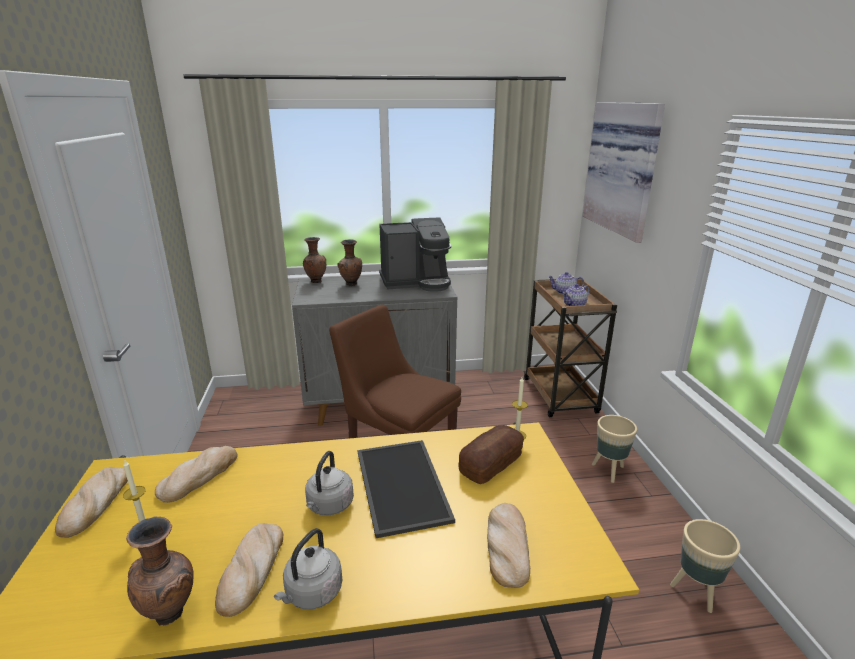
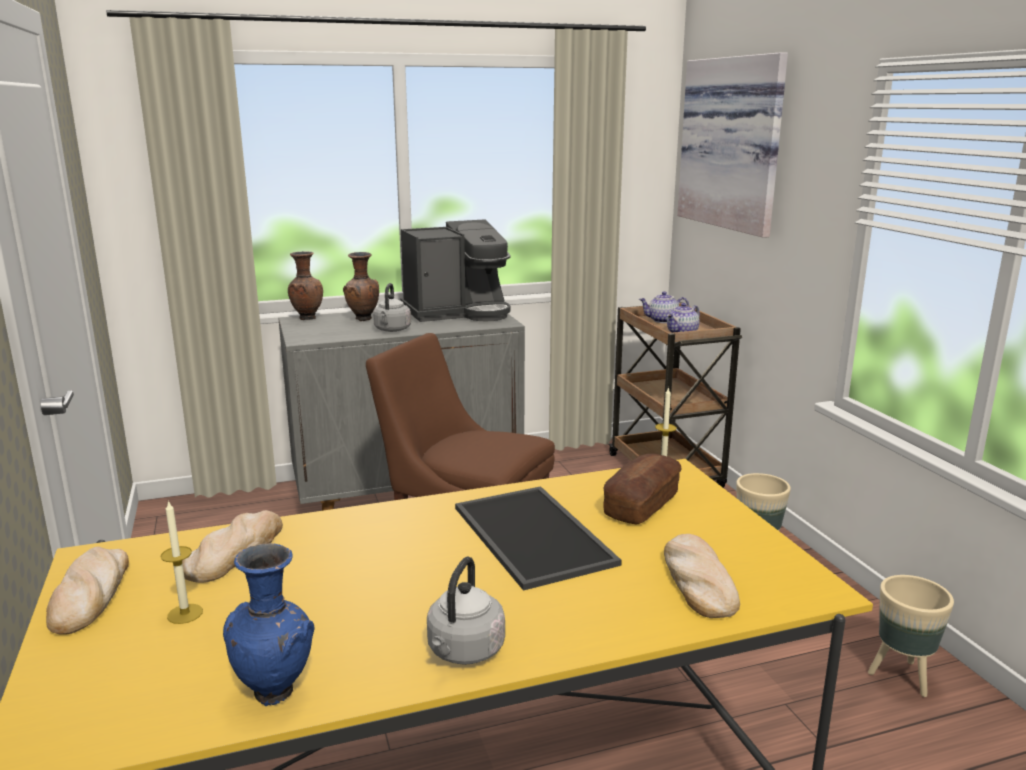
camera: 10 degrees left, 5 degrees down
(172, 613) = (277, 693): brown vase -> blue vase
(251, 570) = (368, 638): bread -> none
(329, 506) = (443, 565): grey kettle -> grey kettle (392, 330)

